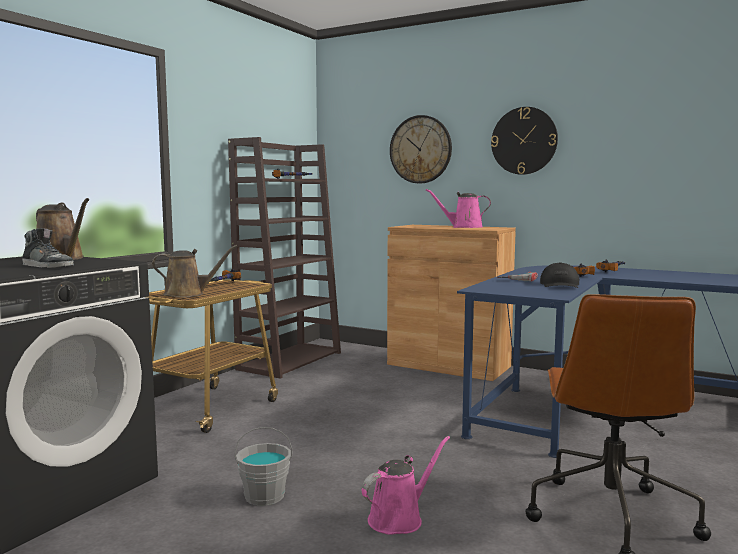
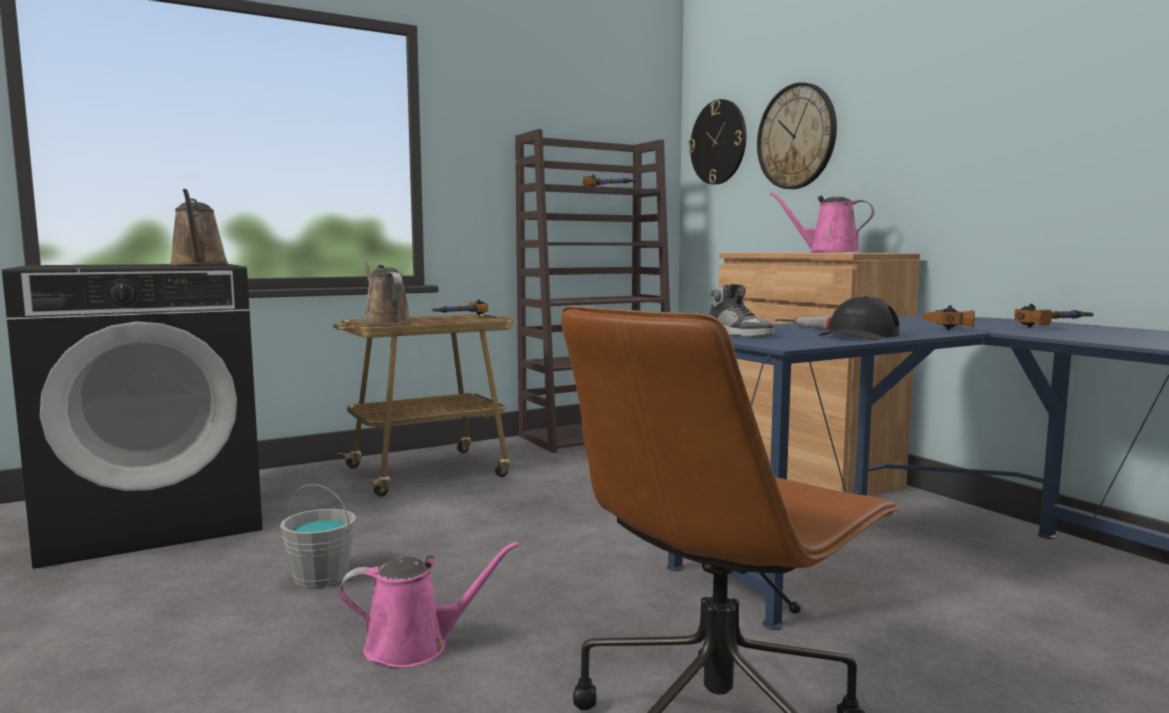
camera: 30 degrees right, 0 degrees up
(47, 266) = (143, 265): shoe -> shoe (738, 333)
(188, 294) = (385, 322): brown watering can -> brown watering can turned 150 degrees counterclockwise
(524, 141) = (940, 104): wall clock -> wall clock (718, 142)

